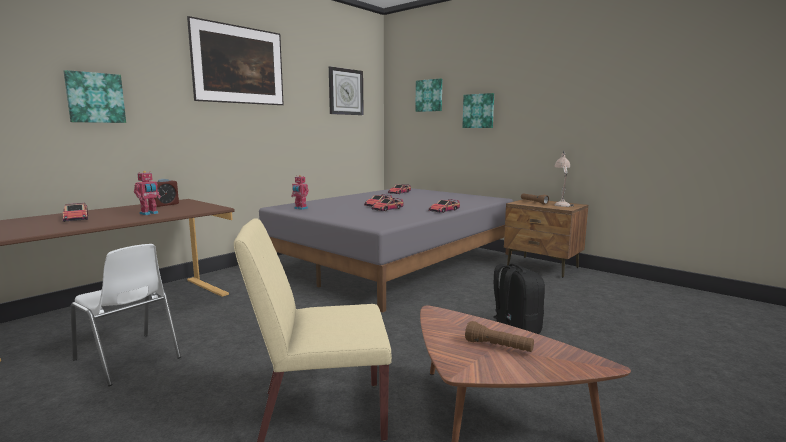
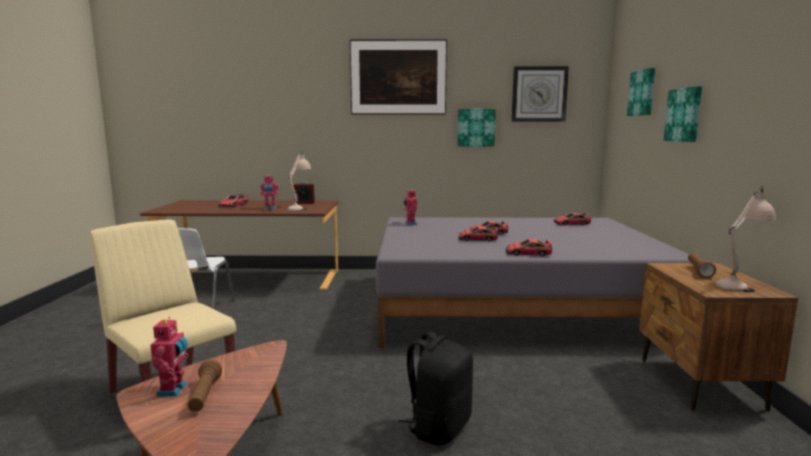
camera: 50 degrees right, 0 degrees up
(95, 98) = (274, 116): picture -> picture (476, 127)
(183, 208) = (300, 208): none -> beige table lamp
(473, 356) = (173, 390): none -> toy robot

